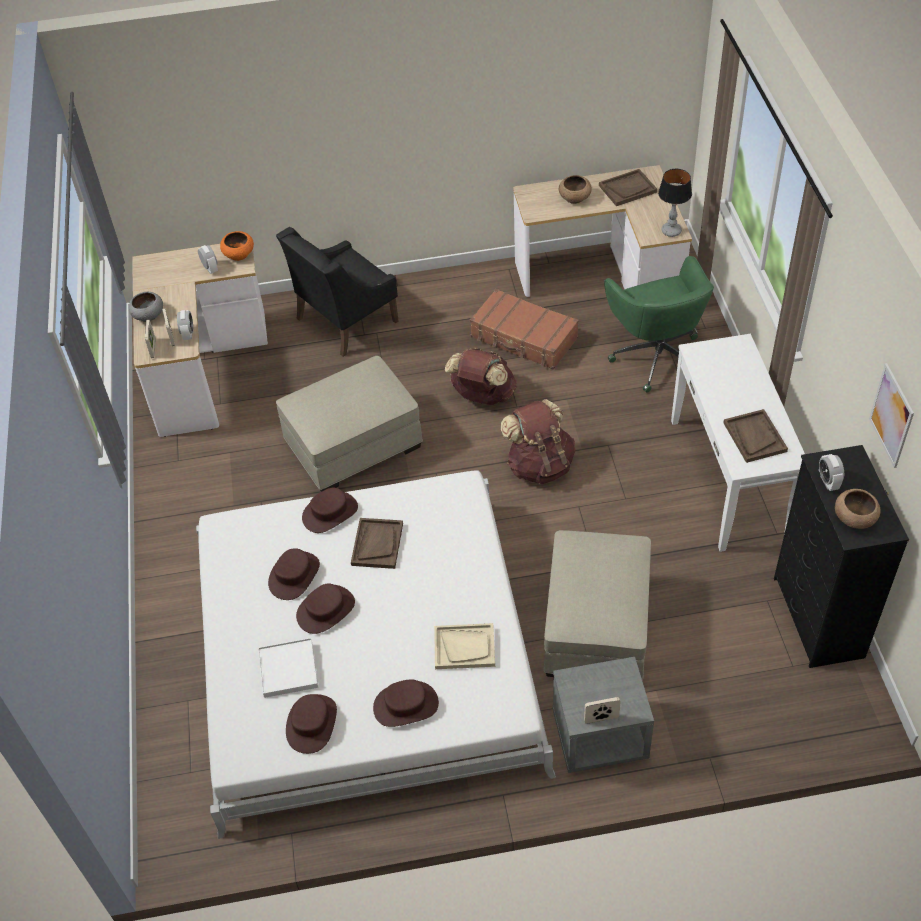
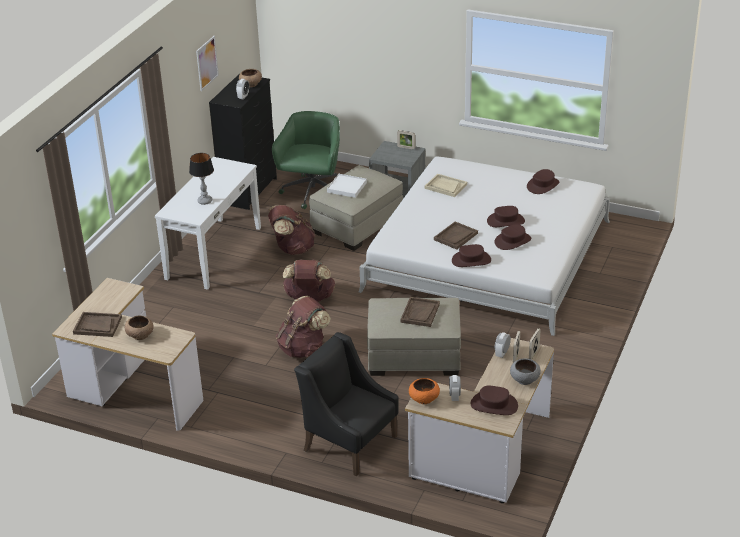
camera: 150 degrees left, 15 degrees down
(288, 669) = (542, 206): white tray -> white tray (347, 187)
(345, 320) = (349, 442): black armchair -> black armchair turned 135 degrees counterclockwise
(406, 705) = (492, 178): brown hat -> brown hat (494, 405)
(524, 338) = (237, 372): brown suitcase -> none
(639, 534) = (292, 249): none -> brown backpack
(656, 356) = (168, 325): green office chair -> green office chair (312, 193)
(671, 231) = (112, 286): table lamp -> table lamp (204, 201)
(754, 437) = (221, 175): brown tray -> brown tray (420, 313)

